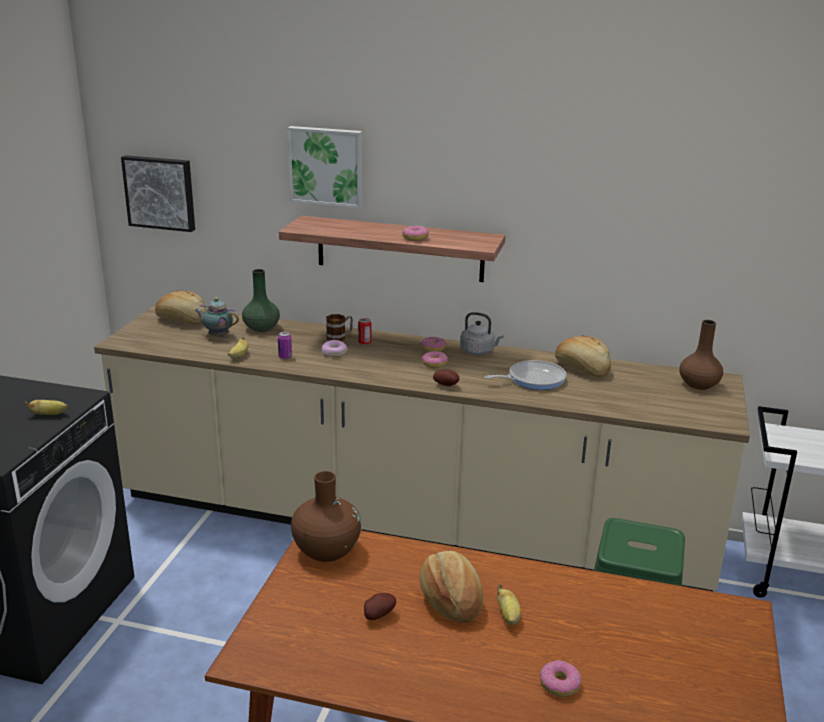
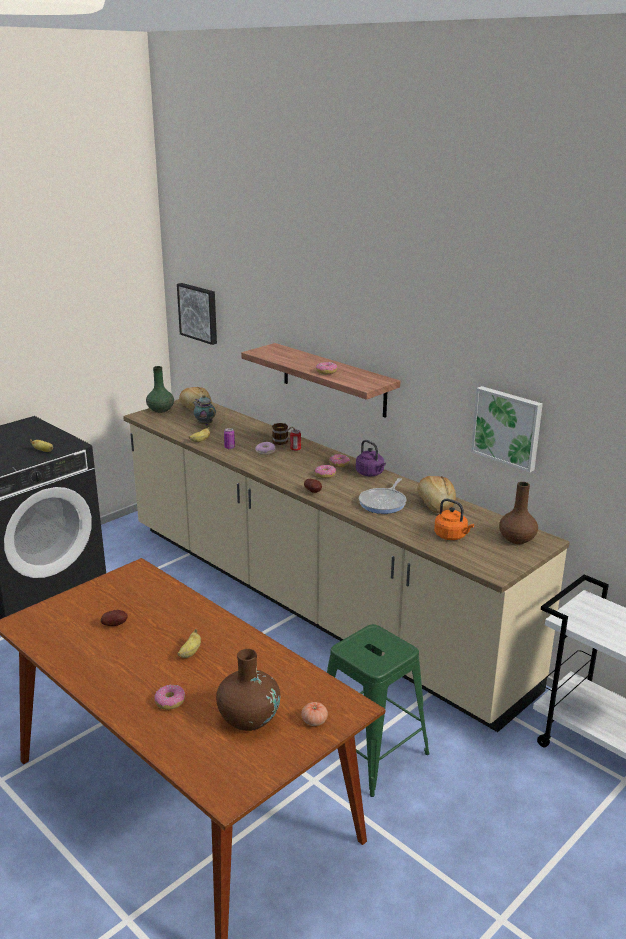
camera: 30 degrees right, 0 degrees up
(261, 328) = (239, 424): green vase -> green vase (160, 410)
(326, 550) = (131, 578): brown vase -> brown vase (248, 719)
(327, 166) = (290, 307): picture -> picture (507, 427)
(451, 600) = (168, 631): bread -> none
(479, 351) = (370, 473): grey kettle -> purple kettle
(533, 379) = (384, 503): frying pan -> frying pan turned 105 degrees clockwise
(641, 397) = (452, 536): none -> orange kettle
(728, 643) = (314, 721): none -> tomato

